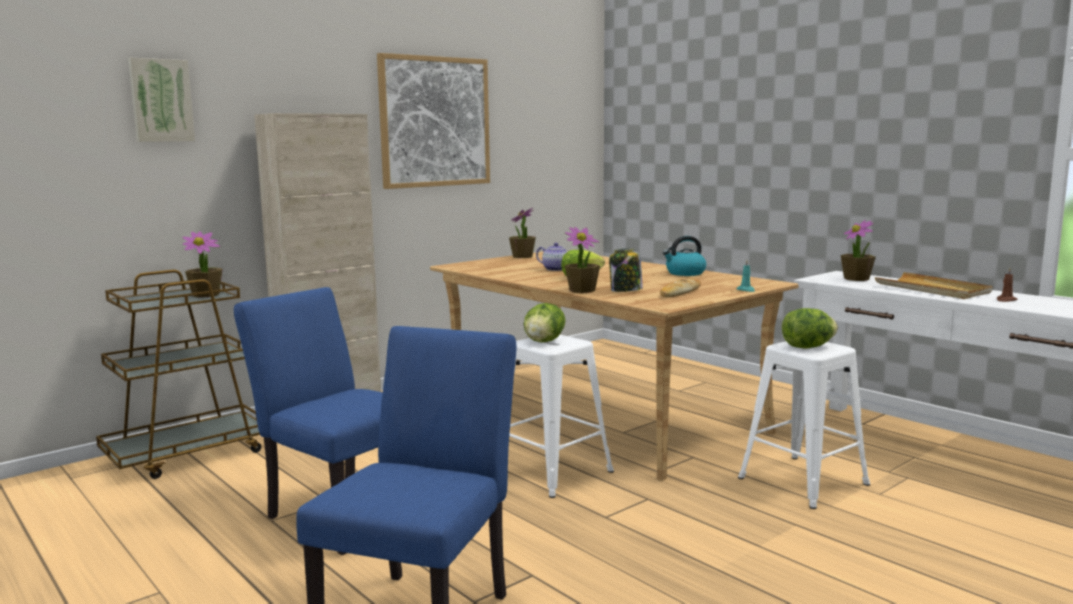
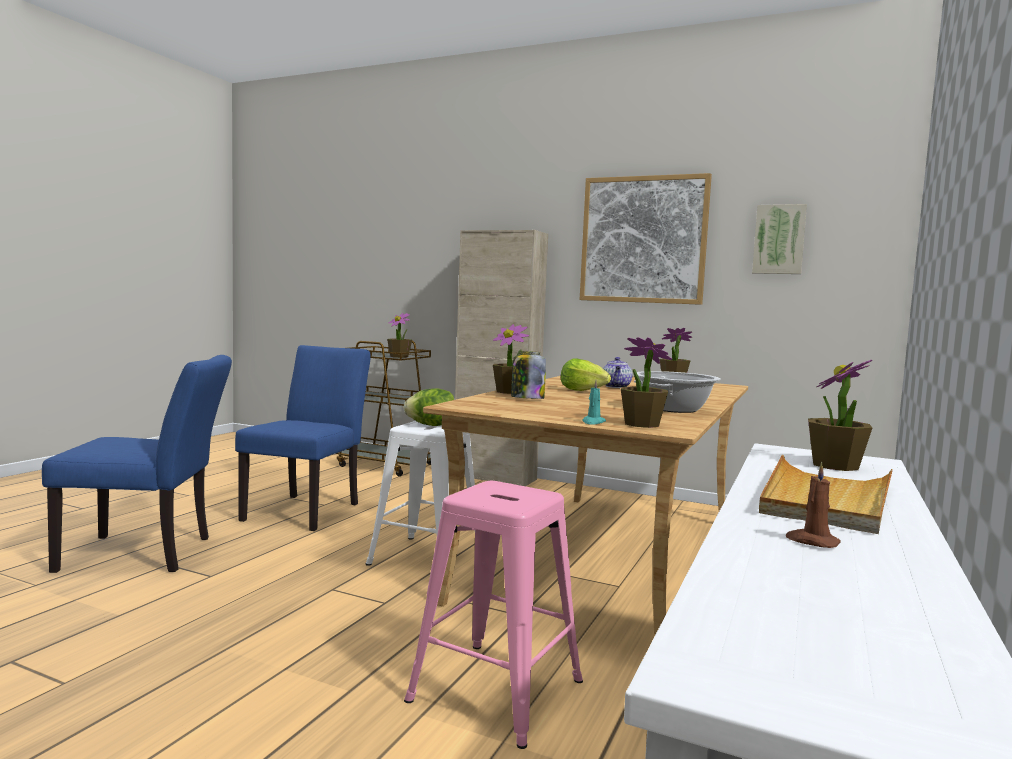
camera: 65 degrees right, 5 degrees down
(161, 100) = (424, 226): picture -> picture (779, 239)
(680, 292) = (539, 408): bread -> none
(685, 273) = (674, 409): kettle -> cooking pot
(752, 284) = (641, 424): none -> potted plant
(803, 481) = (494, 690): white stool -> pink stool
(808, 347) = (504, 495): lettuce -> none

